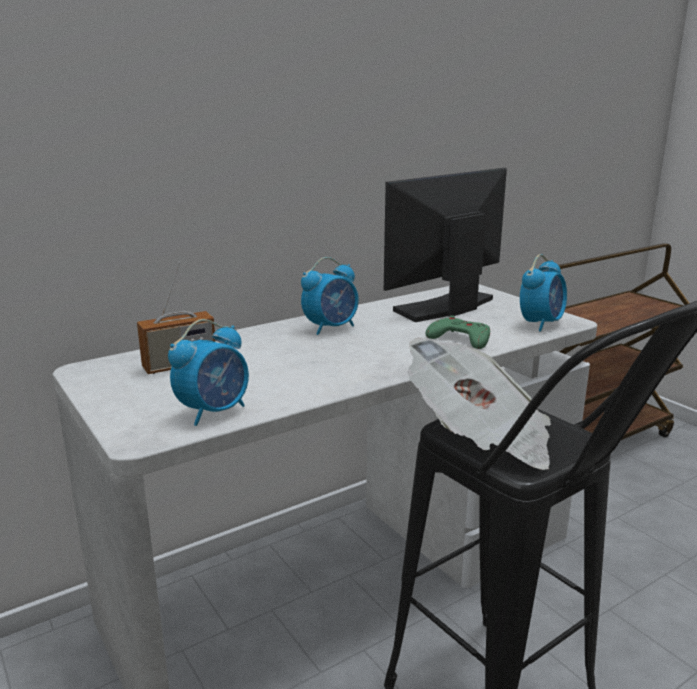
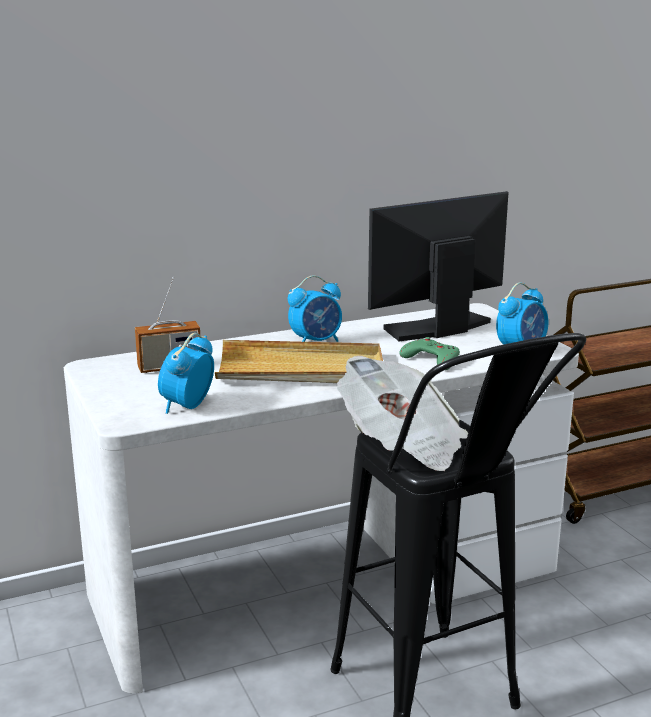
camera: 10 degrees right, 0 degrees up
(214, 411) = (187, 406): alarm clock -> alarm clock turned 150 degrees clockwise
(329, 358) = (301, 370): none -> beige tray

